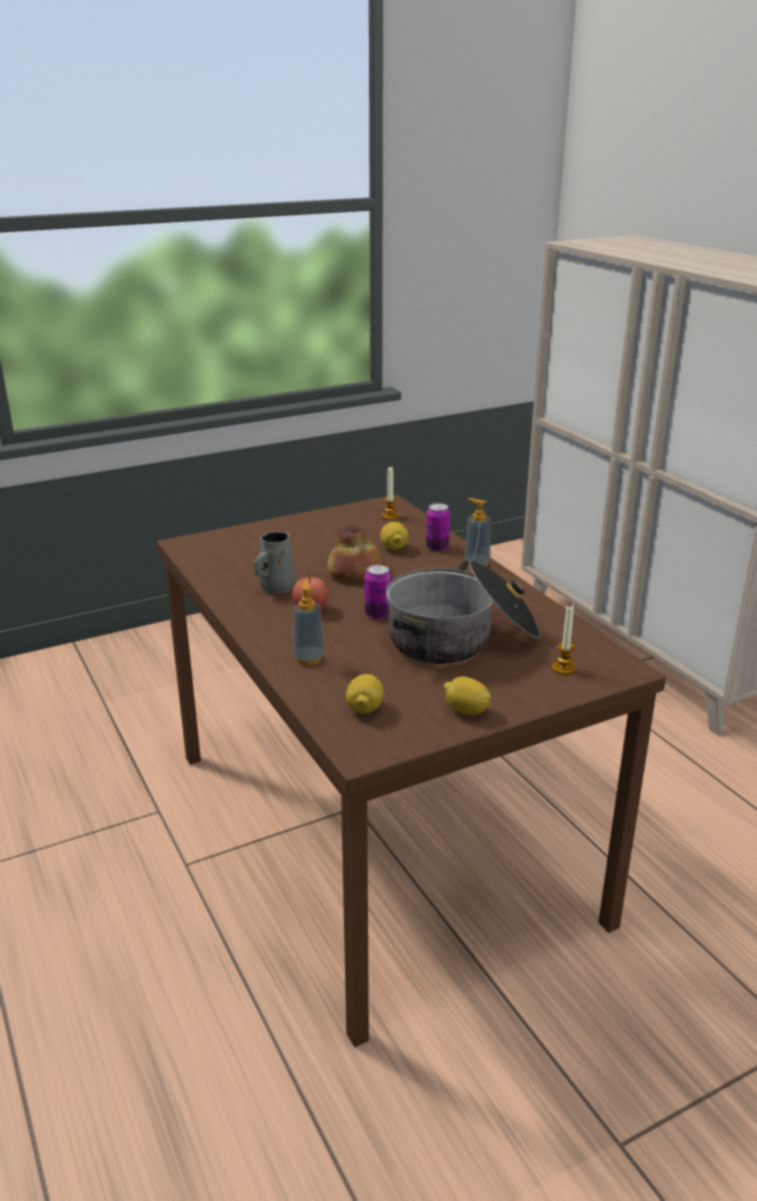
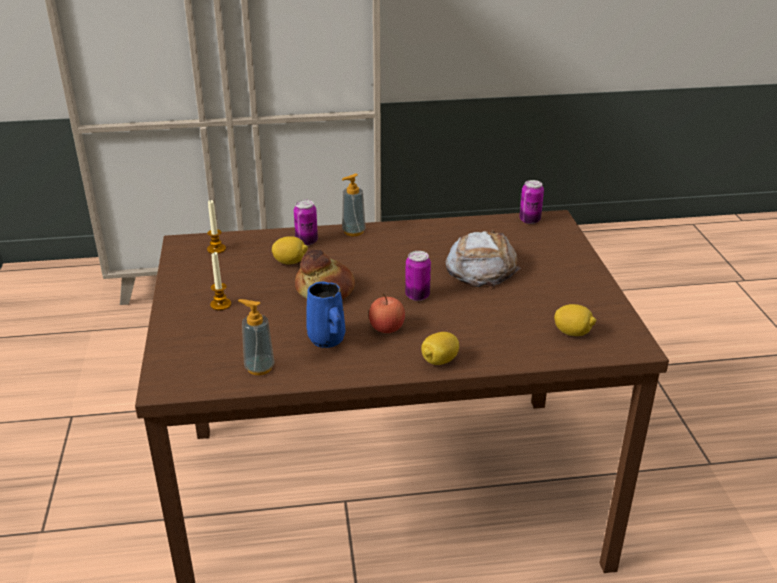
camera: 70 degrees left, 5 degrees up
(276, 588) = (327, 340): grey mug -> blue mug
(308, 658) = (479, 345): soap dispenser -> soap dispenser (259, 368)
(462, 639) = (481, 267): cooking pot -> bread
(466, 711) = (589, 290): lemon -> lemon (439, 361)
(564, 668) = (543, 239): candle -> candle (220, 304)
(605, 653) = (529, 220): none -> can

